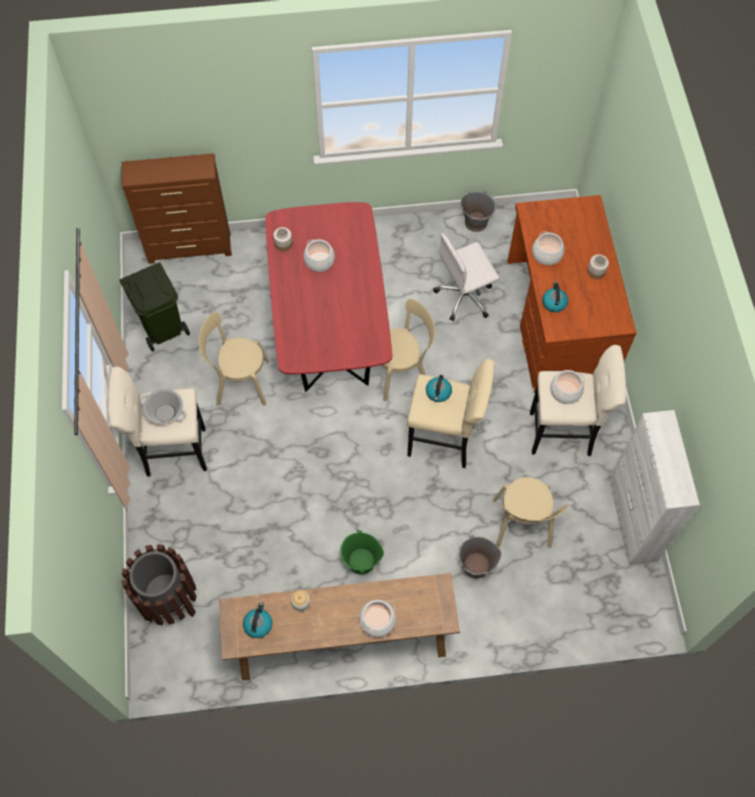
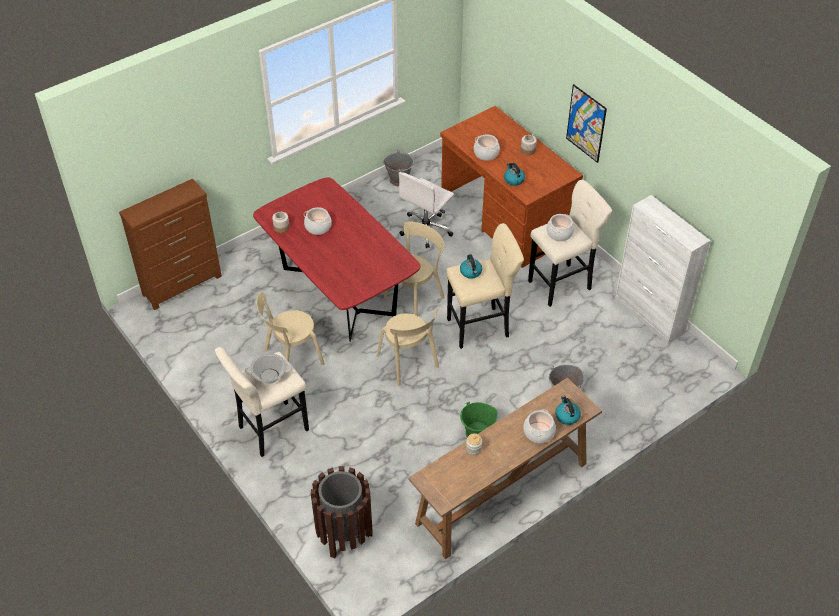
camera: 30 degrees left, 15 degrees down
(163, 328) = (200, 348): green trash can -> none
(258, 624) = (452, 478): kettle -> kettle (567, 416)
(522, 526) = (577, 355): beige chair -> beige chair (409, 363)
(655, 284) = (586, 123): none -> picture

